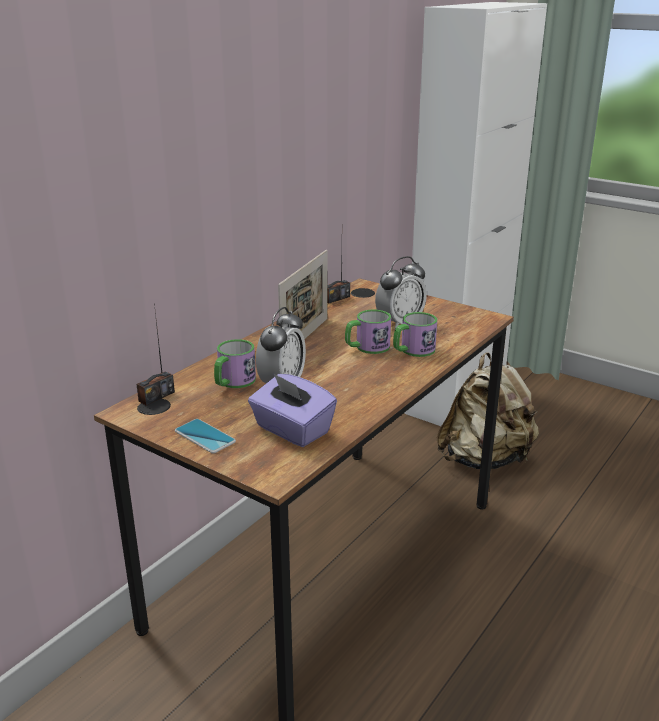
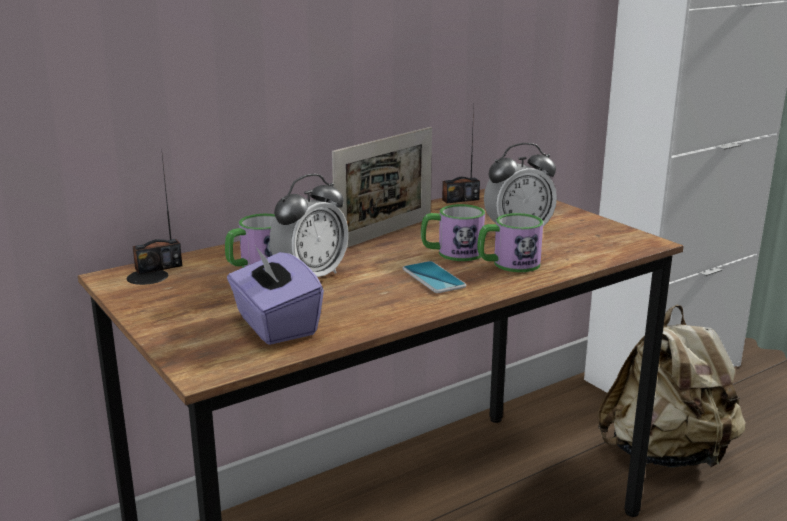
camera: 20 degrees right, 5 degrees down
(205, 437) = (169, 315): phone -> phone (433, 278)

